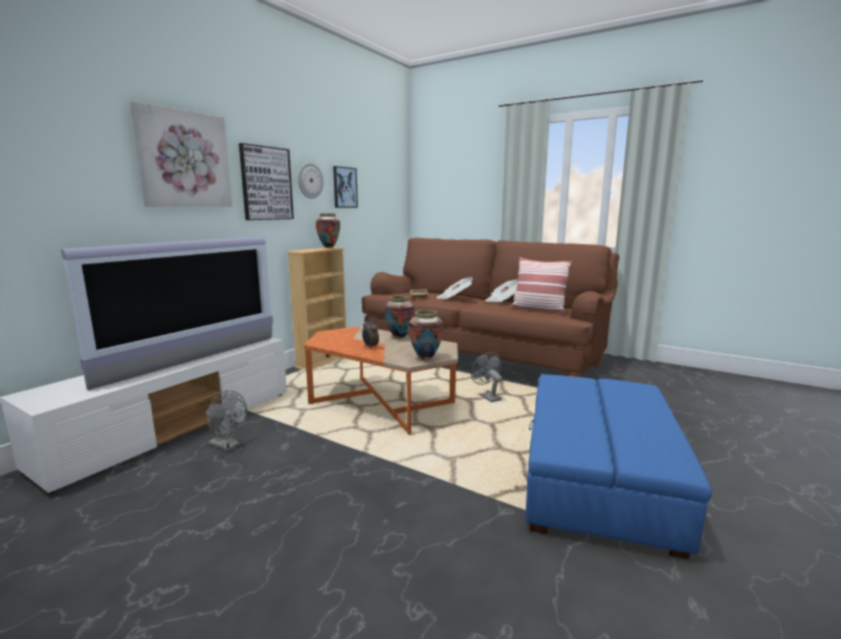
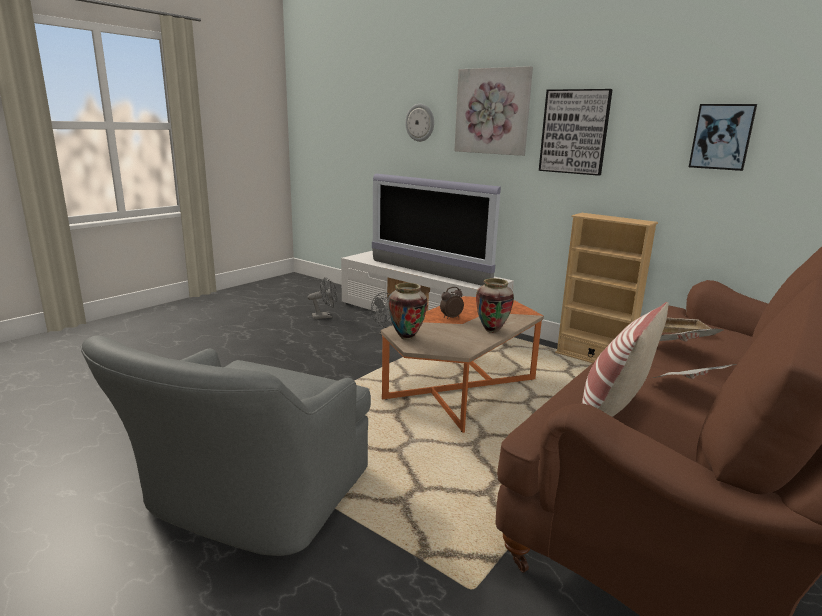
camera: 95 degrees right, 5 degrees up
(310, 180) = (645, 127): wall clock -> wall clock (420, 122)
(329, 247) = (639, 220): vase -> none
(487, 397) = (487, 463): grey fan -> grey fan (325, 316)
(598, 477) = (248, 501): blue ottoman -> grey armchair

